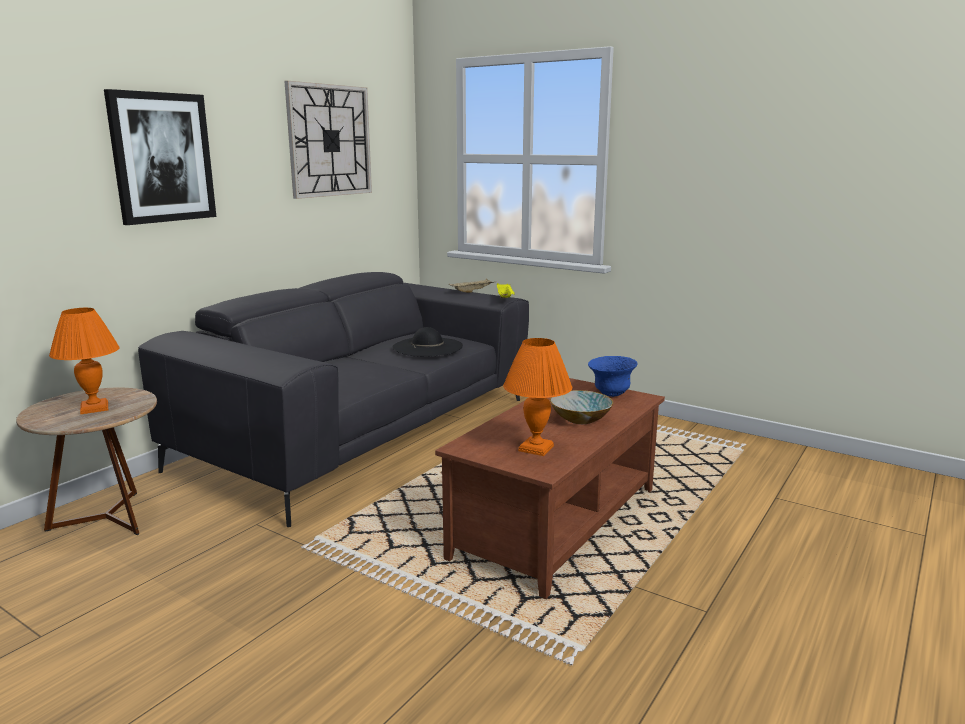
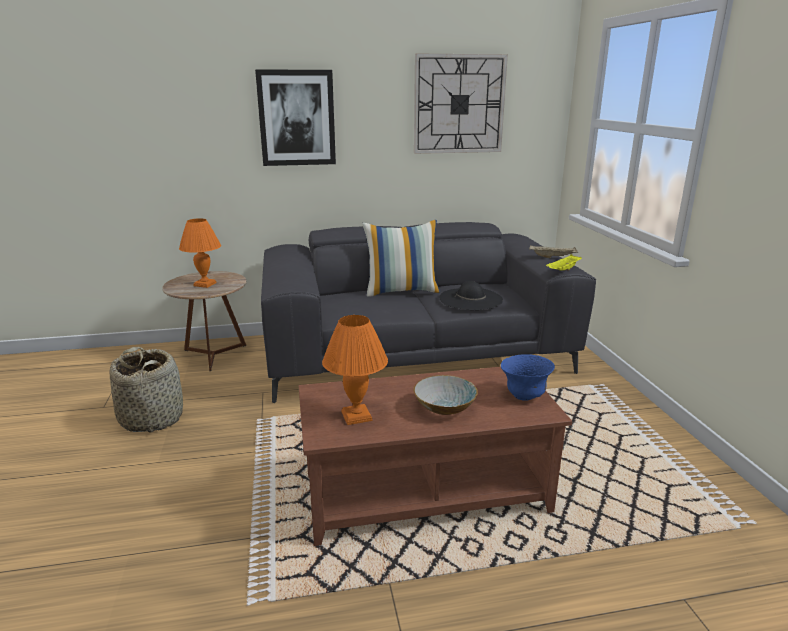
camera: 45 degrees right, 5 degrees up
(154, 609) = (152, 418): none -> basket
(344, 358) = (401, 291): none -> pillow

